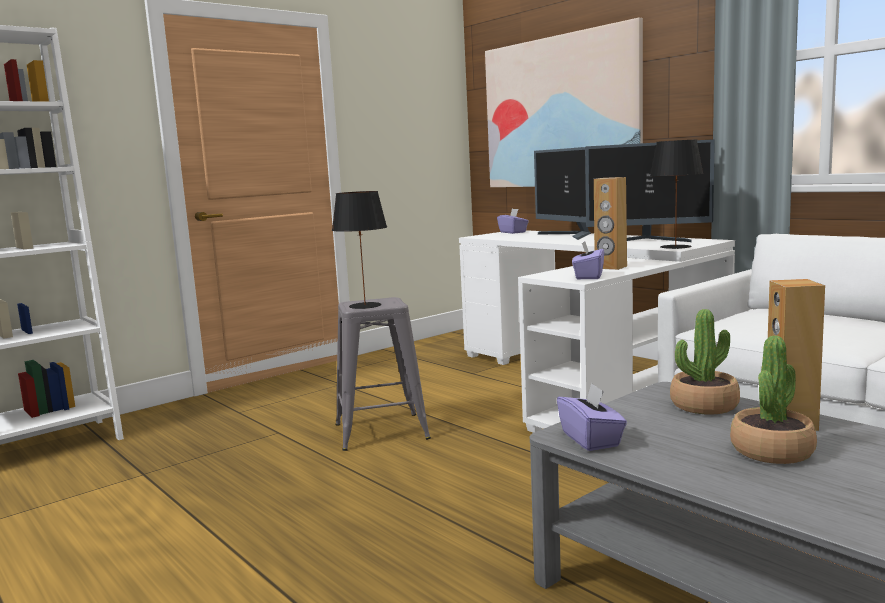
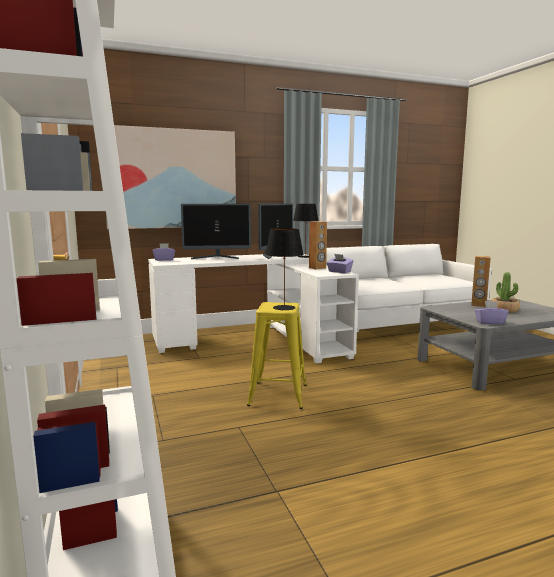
camera: 70 degrees left, 0 degrees up
(381, 431) = (278, 395): grey stool -> yellow stool
(704, 405) = (455, 308): potted plant -> none

